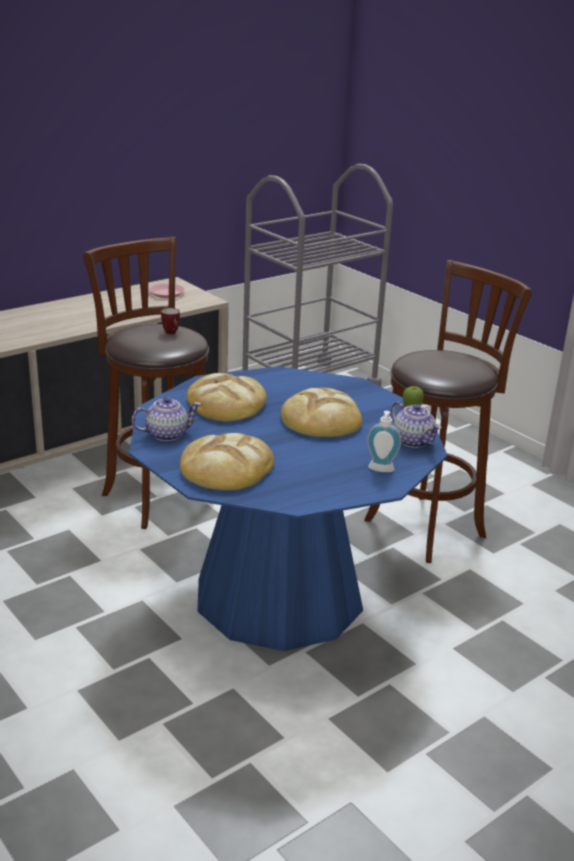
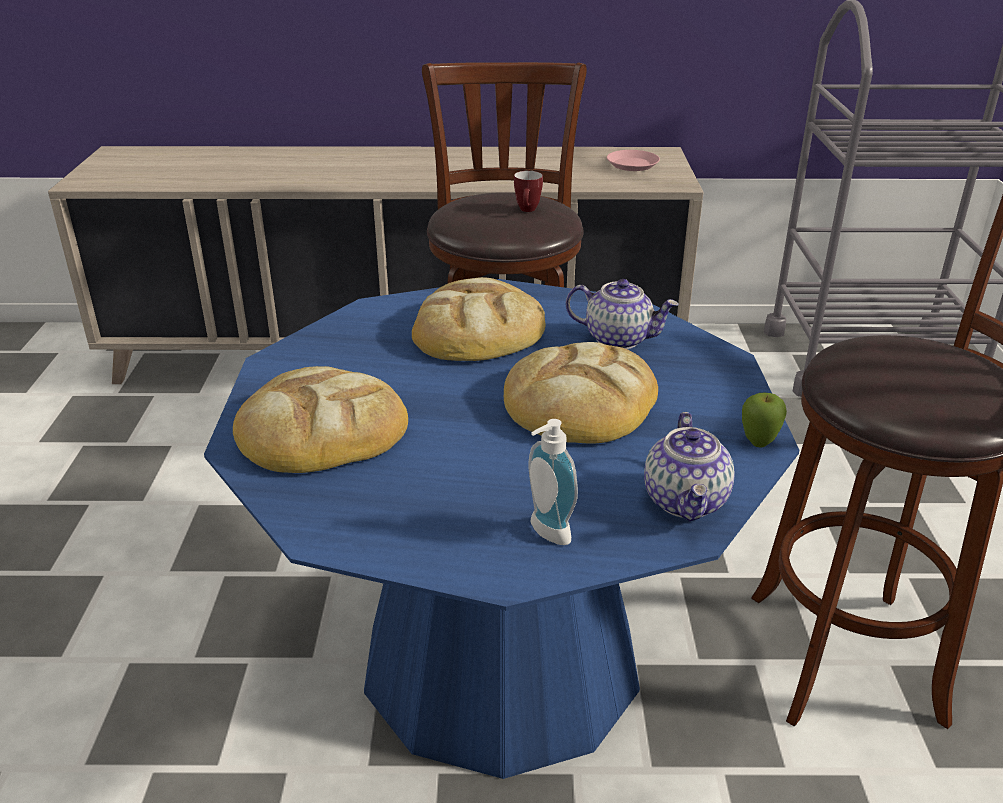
camera: 40 degrees right, 5 degrees up
(167, 434) = (330, 349): teapot -> teapot (619, 339)

